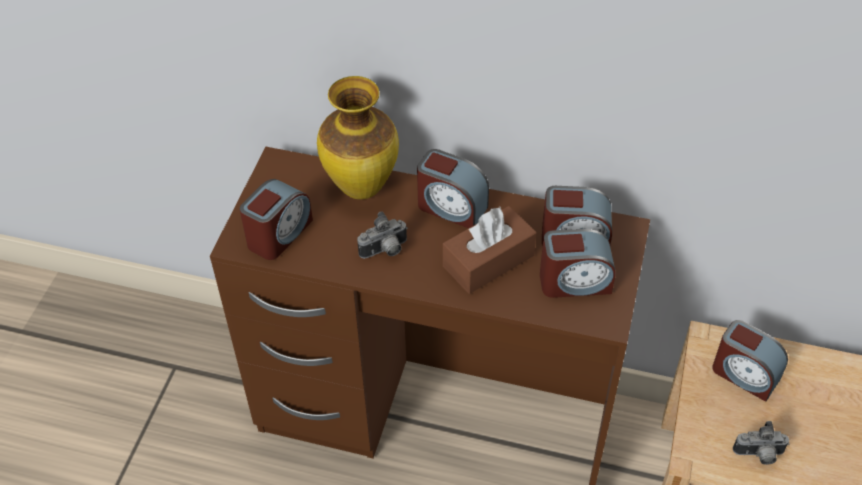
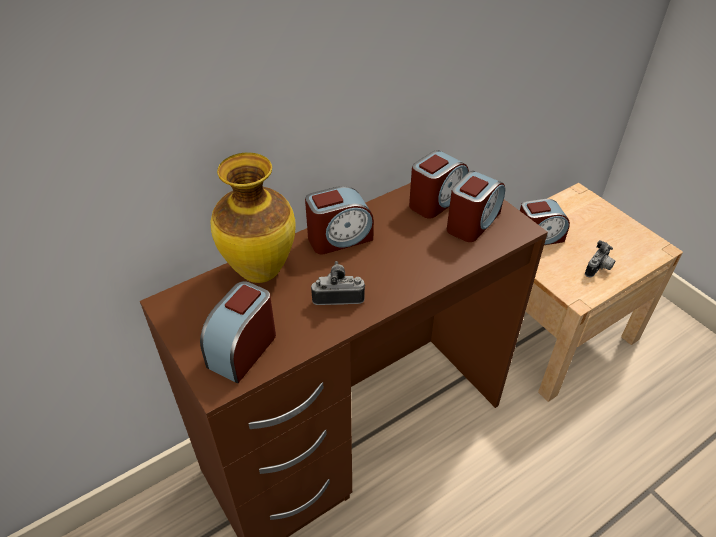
camera: 50 degrees left, 5 degrees down
(279, 234) = (243, 349): alarm clock -> alarm clock turned 135 degrees counterclockwise
(385, 251) = (338, 297): camera -> camera turned 105 degrees counterclockwise
(488, 261) = (410, 250): brown tissue box -> none

